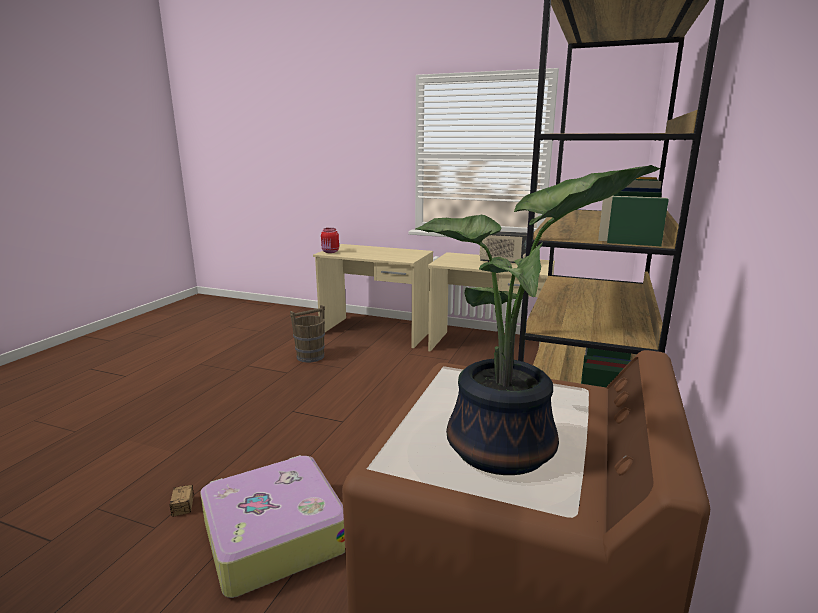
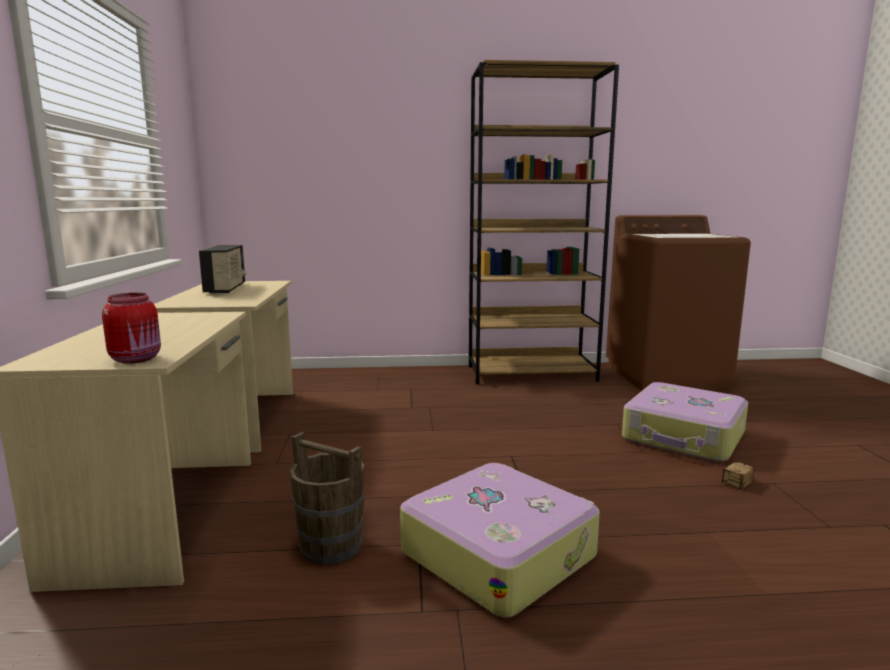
camera: 115 degrees left, 5 degrees down
(255, 387) = (498, 553): none -> suitcase
(507, 451) = (695, 234): potted plant -> none

